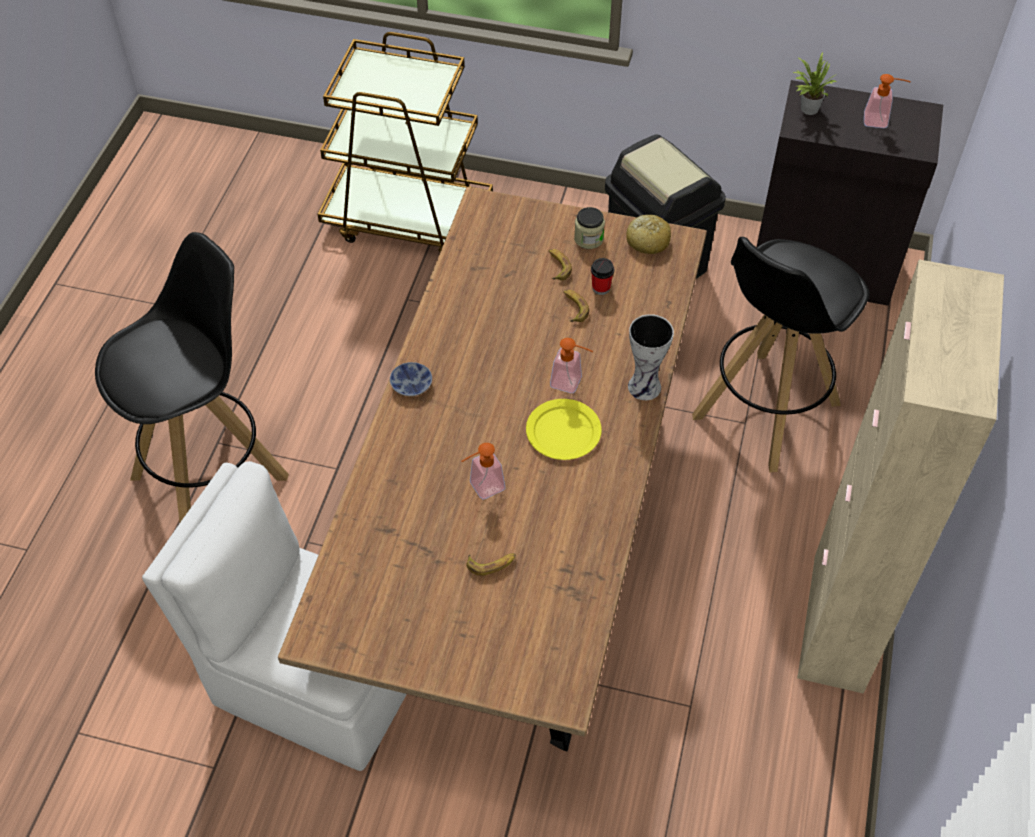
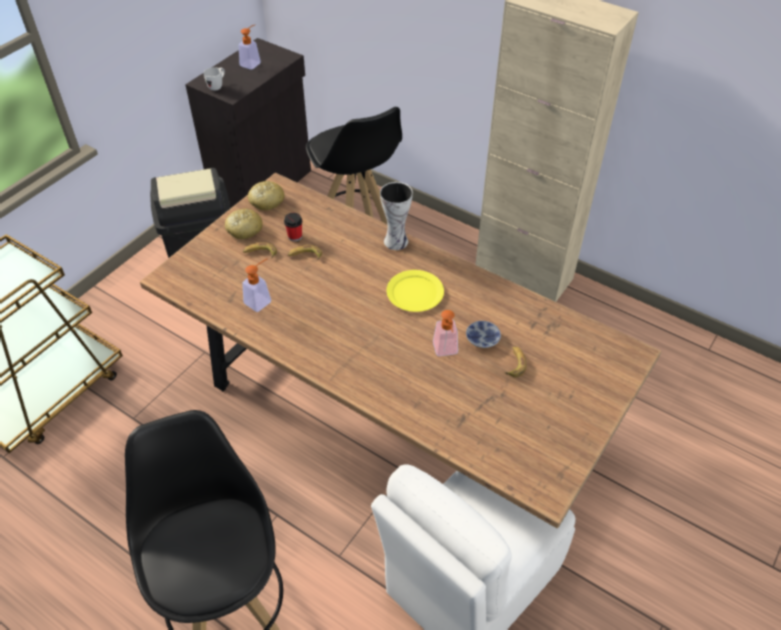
camera: 70 degrees left, 5 degrees down
(410, 385) = (327, 369): bowl -> bowl (482, 340)
(571, 383) = (374, 276): soap dispenser -> soap dispenser (261, 300)
(588, 239) = (244, 229): jar -> bread
(807, 108) = (217, 86): potted plant -> white mug

